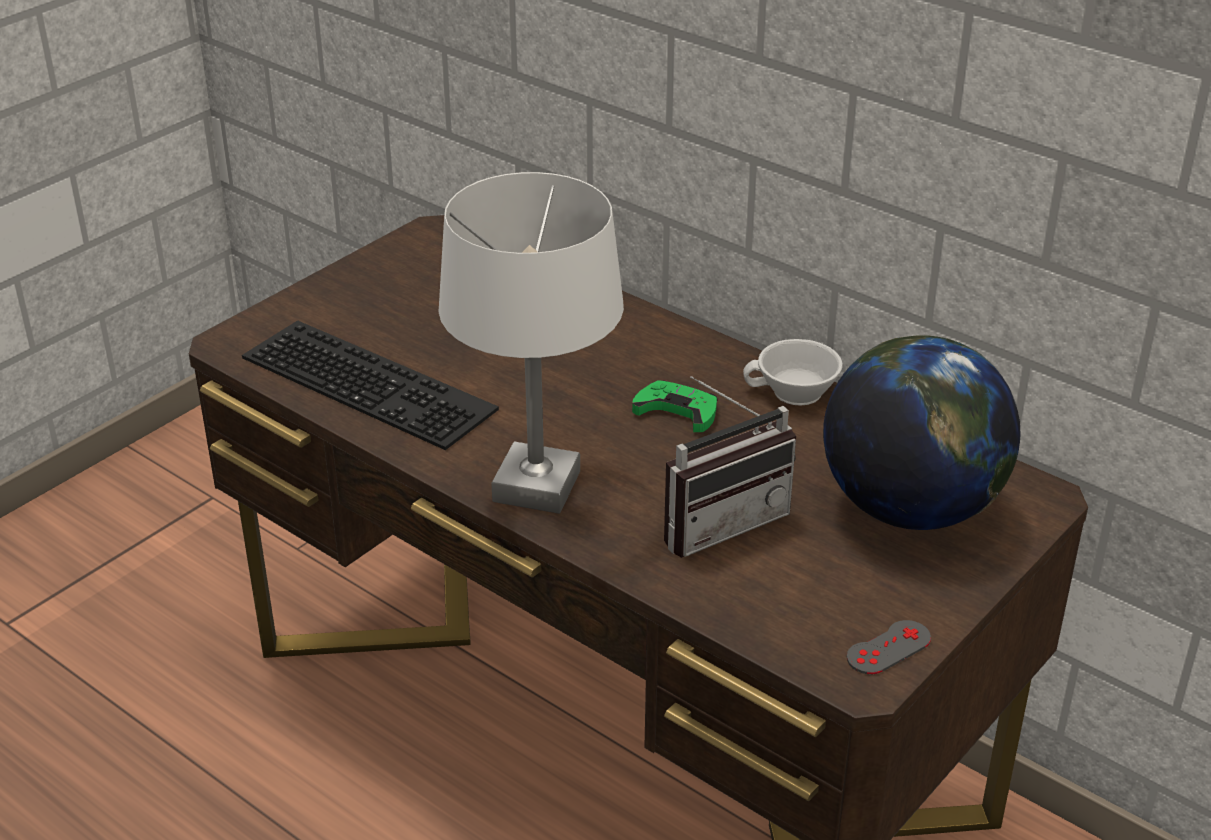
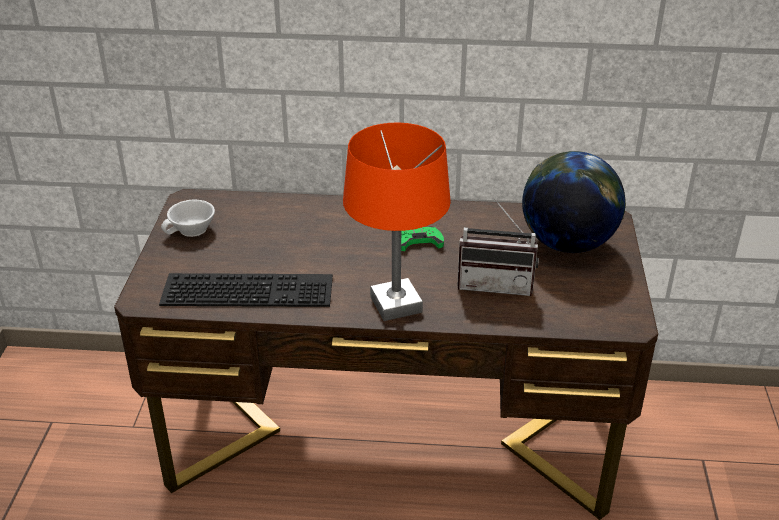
camera: 35 degrees left, 0 degrees up
(536, 487) = (396, 305): white table lamp -> orange table lamp
(719, 520) = (496, 284): radio -> radio turned 75 degrees clockwise
(795, 393) = (461, 213): white cup -> white cup (192, 230)
(888, 648) = (626, 307): grey game controller -> none

